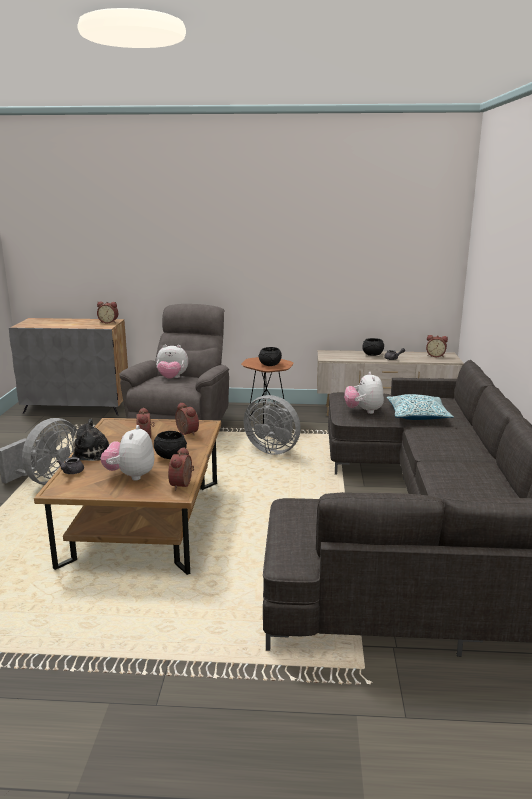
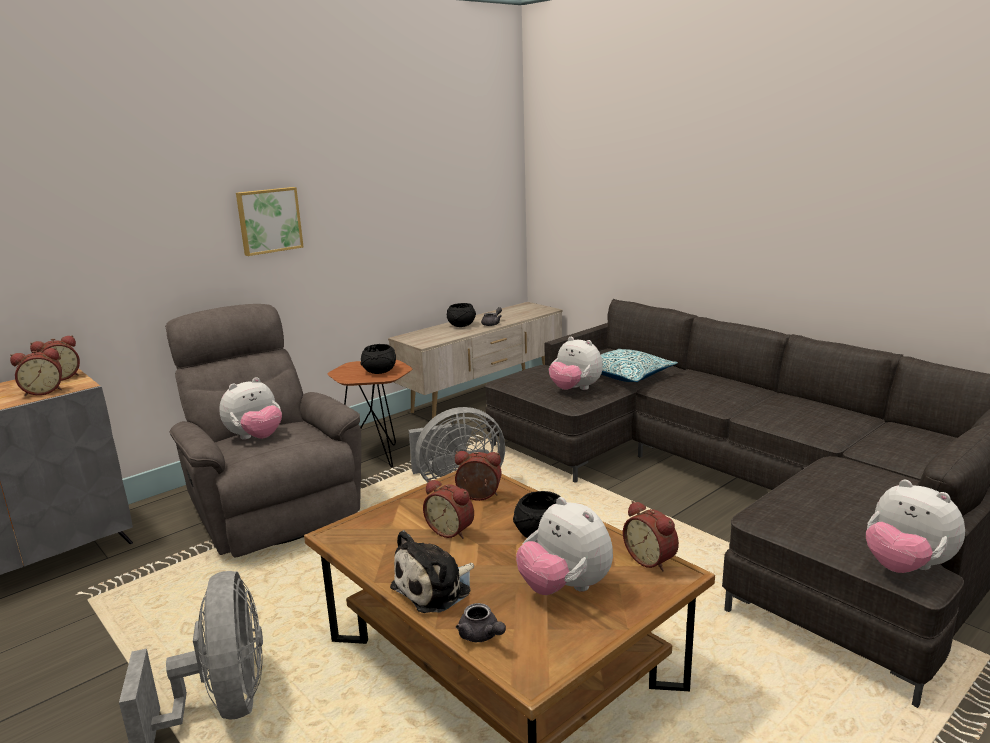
camera: 45 degrees left, 0 degrees up
(241, 258) = (269, 220): none -> picture
(291, 555) = (906, 567): none -> plush toy
(435, 356) = (521, 309): alarm clock -> alarm clock (43, 391)

